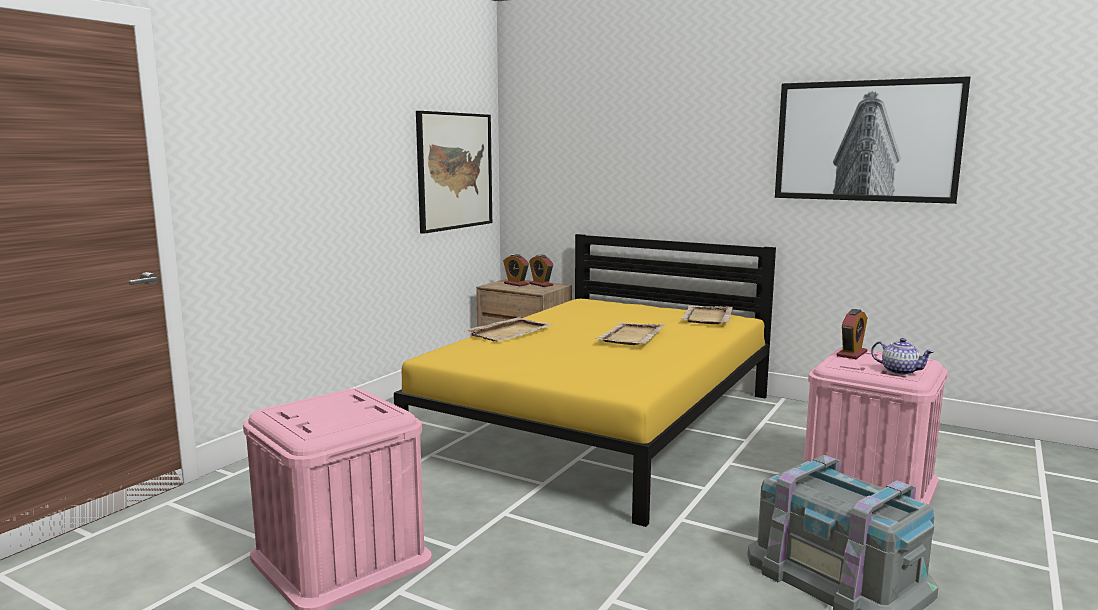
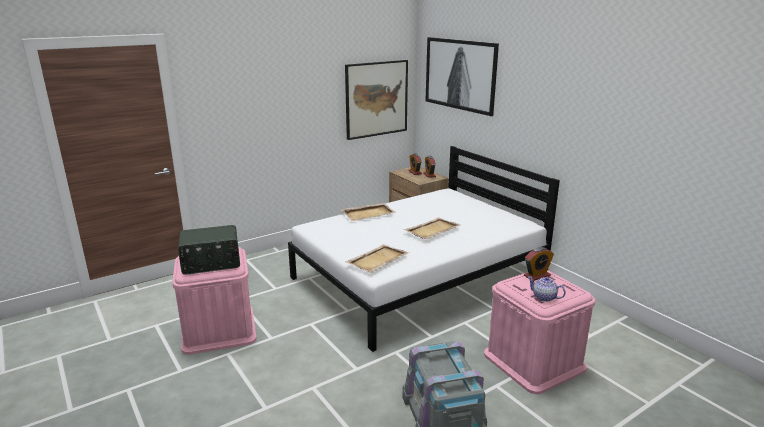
camera: 25 degrees right, 10 degrees up
(341, 414) = (211, 263): none -> radio
(602, 425) = (418, 278): yellow bed -> white bed
(707, 317) = (502, 221): beige tray -> beige tray (377, 260)
(866, 141) = (623, 115): picture -> picture (460, 74)
(899, 371) = (544, 297): teapot -> teapot turned 150 degrees clockwise

